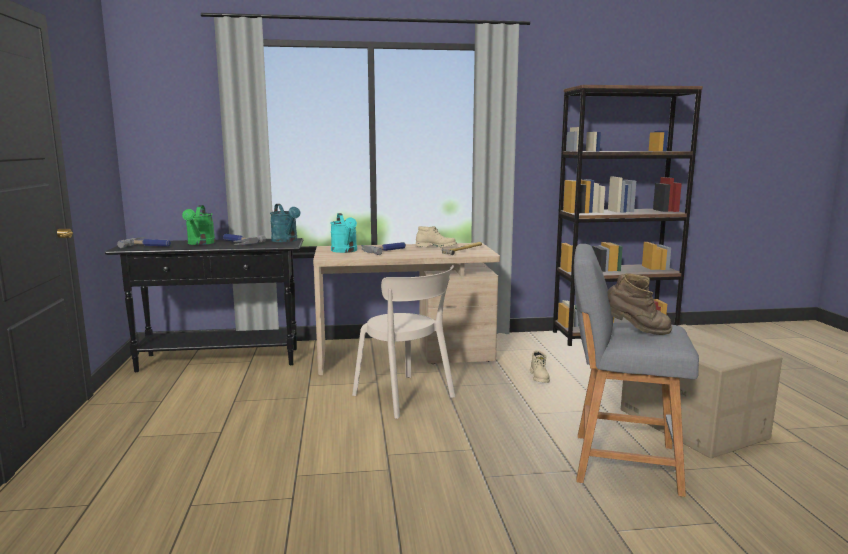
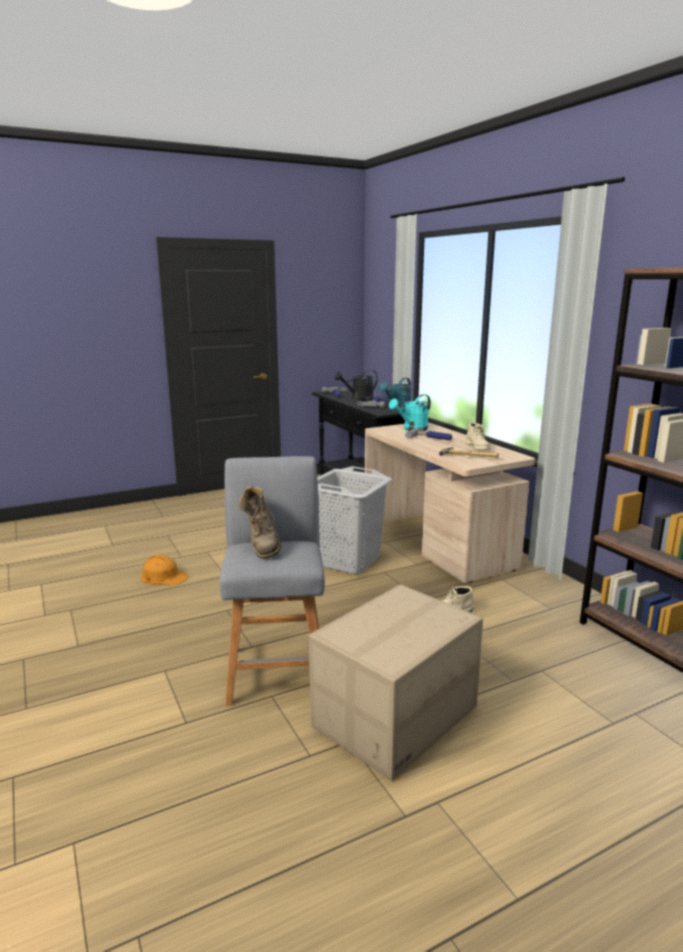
camera: 70 degrees right, 5 degrees up
(200, 243) = (358, 399): green watering can -> black watering can
(352, 517) = (163, 576): none -> orange hard hat
(406, 397) = (346, 561): beige chair -> grey laundry basket

